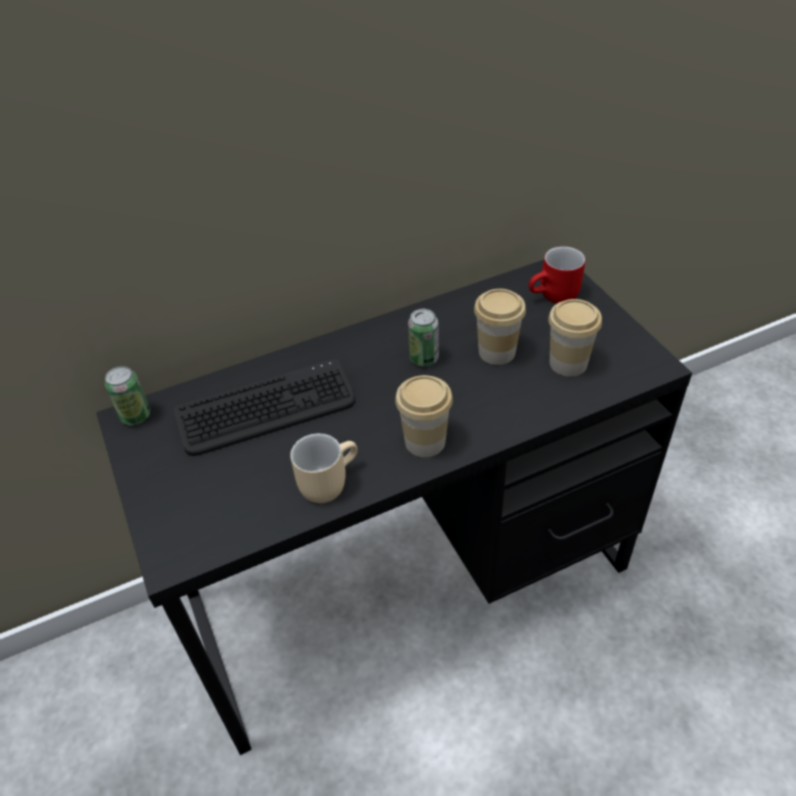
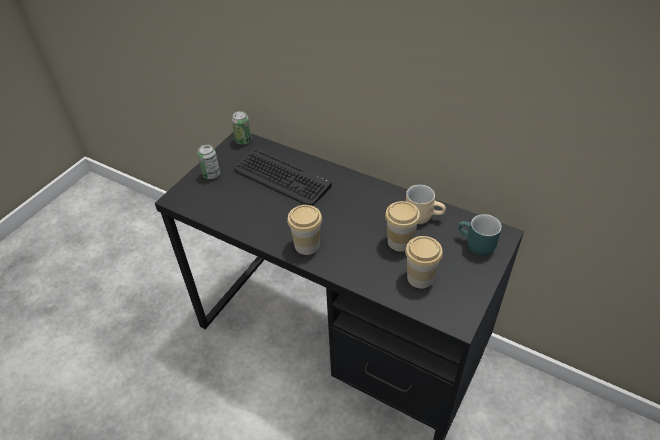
camera: 55 degrees right, 0 degrees up
(327, 480) = (254, 222): beige mug -> beige mug (423, 215)
(424, 358) = (367, 215): can -> can (211, 174)
(555, 297) = (475, 246): red mug -> turquoise mug

